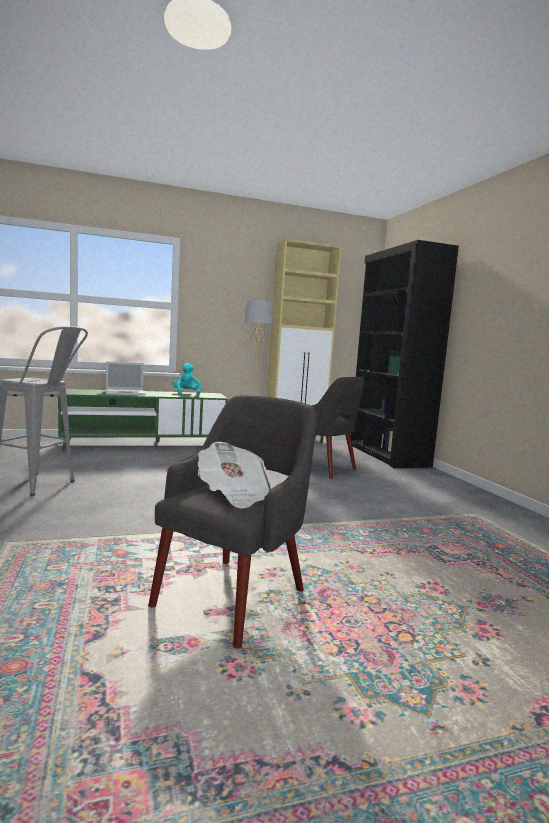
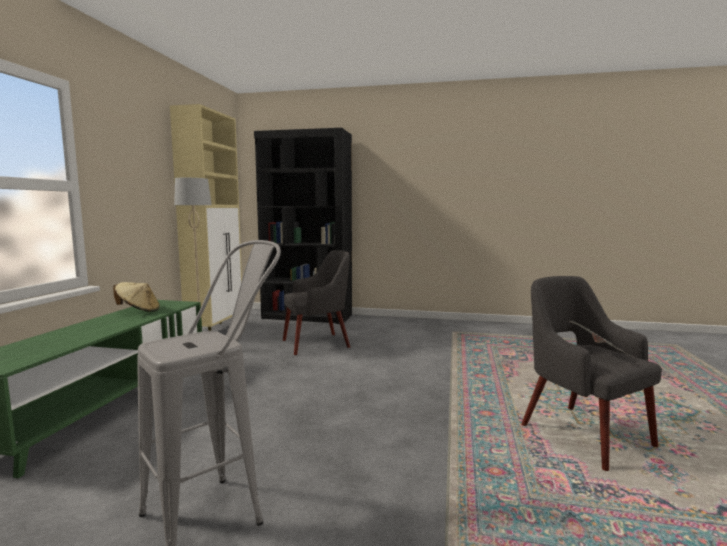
camera: 60 degrees left, 0 degrees up
(126, 393) = (77, 334): laptop -> none
(186, 393) = (138, 311): turquoise plush toy -> beige hat

